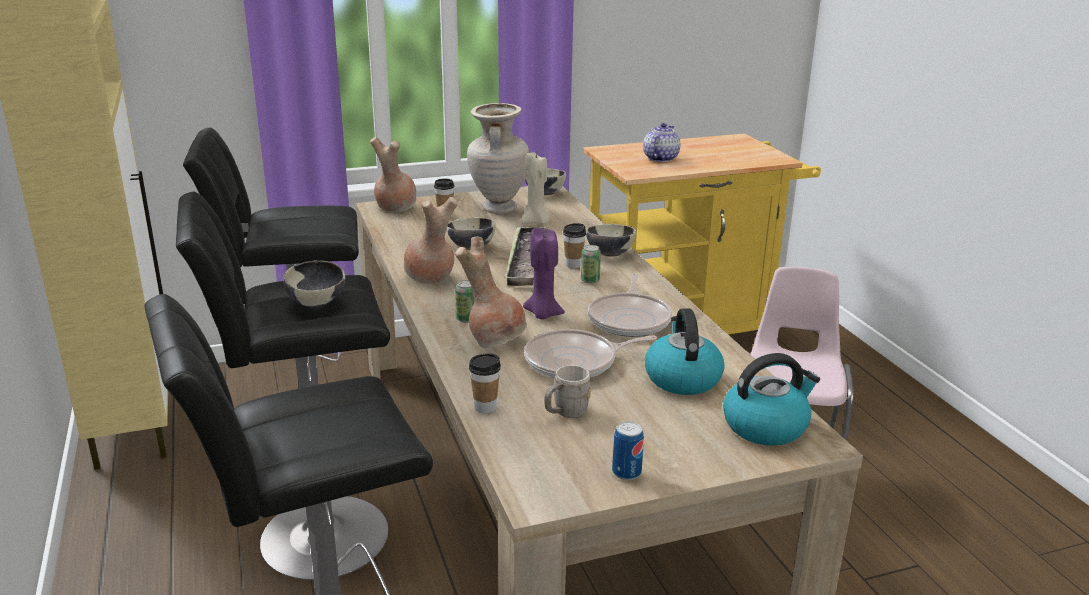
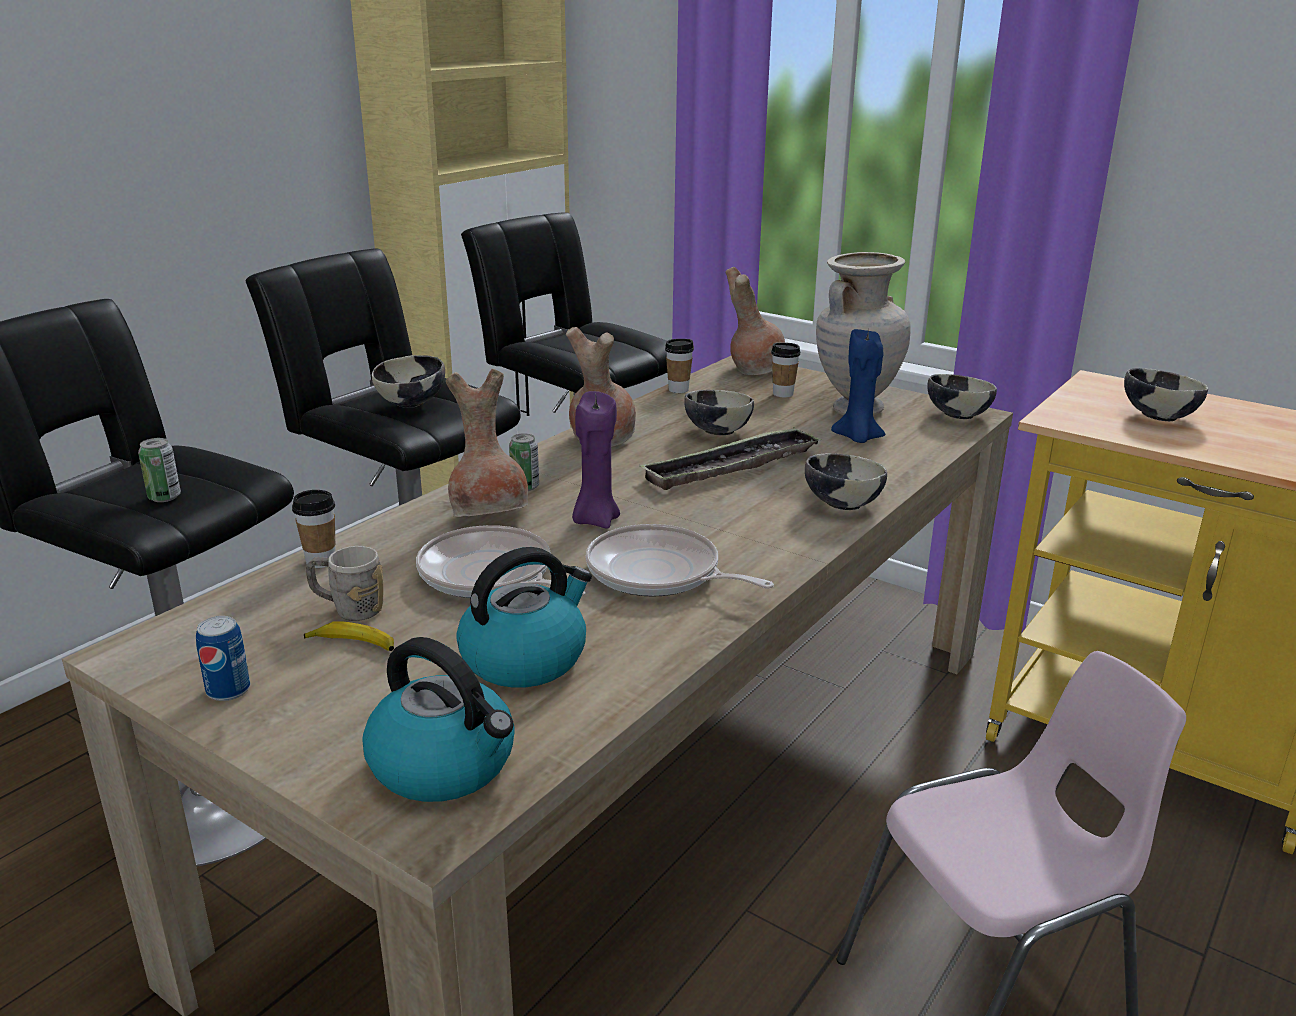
camera: 55 degrees right, 0 degrees up
(536, 222) = (857, 438): beige candle -> blue candle
(573, 265) = (767, 494): cup -> cup (678, 390)
(590, 280) = (736, 517): can -> can (164, 497)
(614, 422) = (353, 645): none -> banana
(630, 319) = (659, 574): frying pan -> frying pan turned 60 degrees clockwise
(660, 158) = (1157, 416): teapot -> bowl

